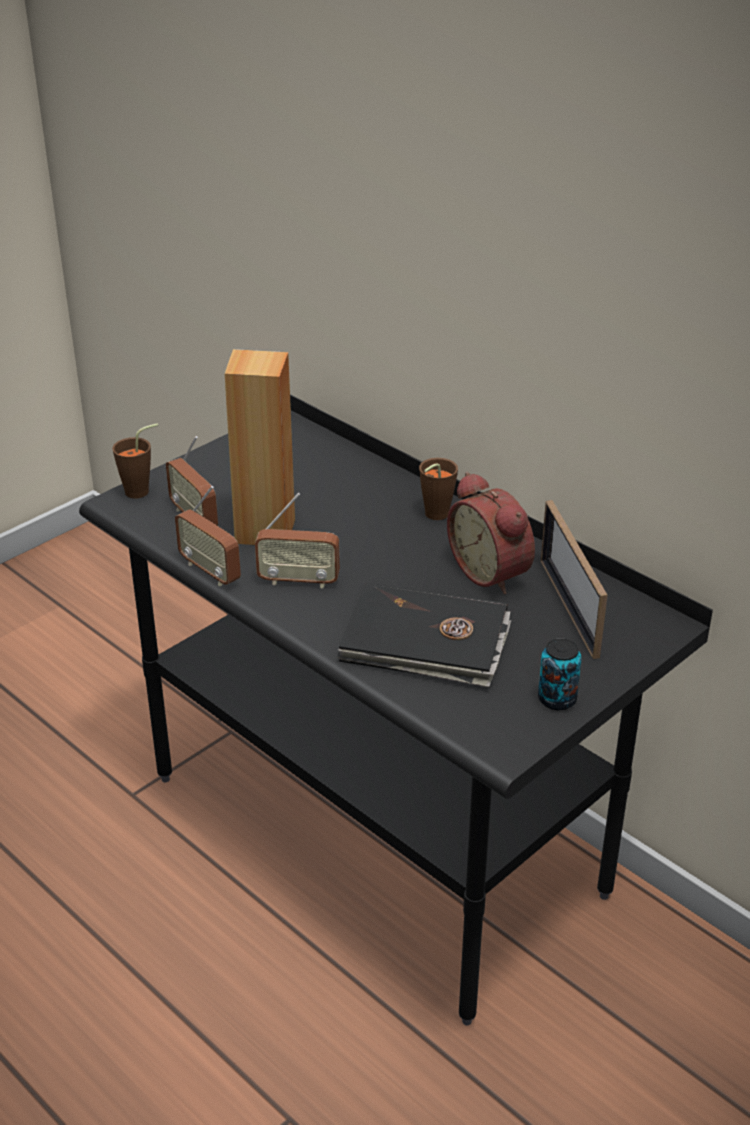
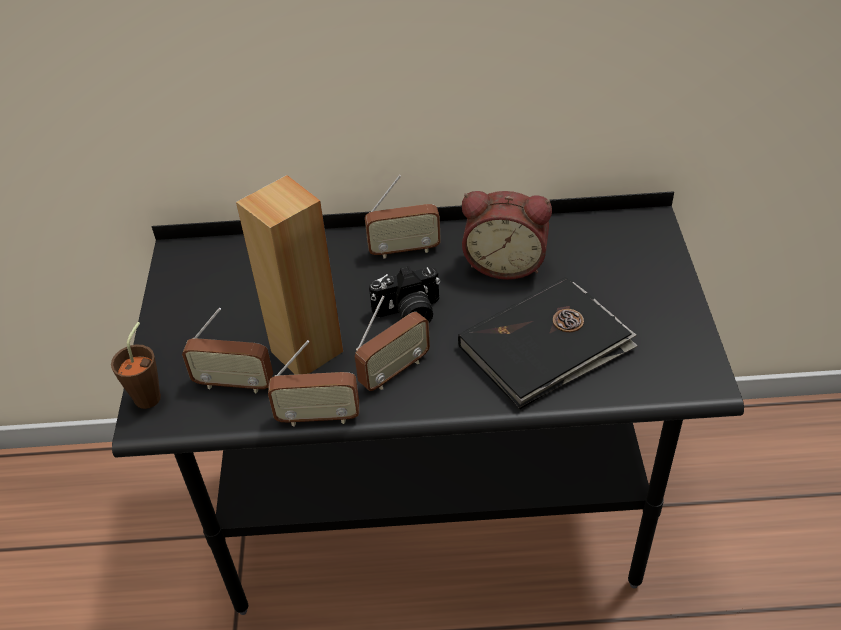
camera: 45 degrees left, 10 degrees up
(367, 555) = (409, 313): none -> camera
(433, 516) = (404, 250): brown cup -> radio
(557, 699) = (678, 321): can -> none
(569, 607) = (585, 252): picture frame -> none

